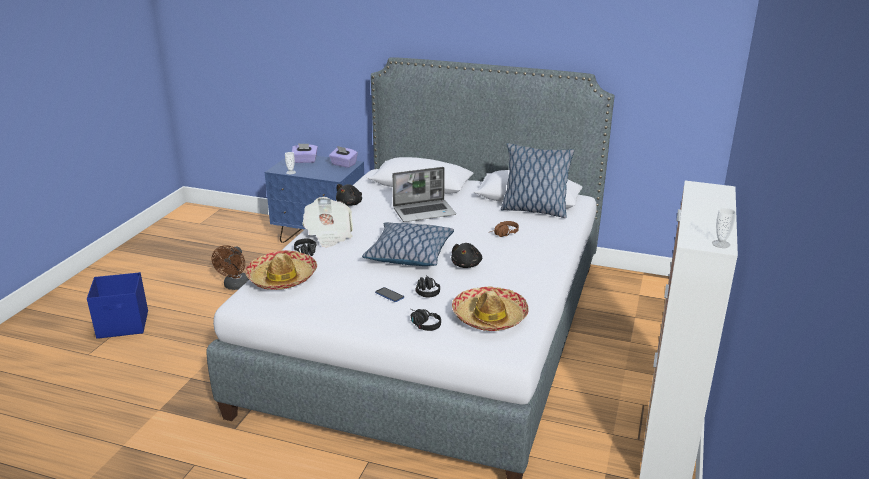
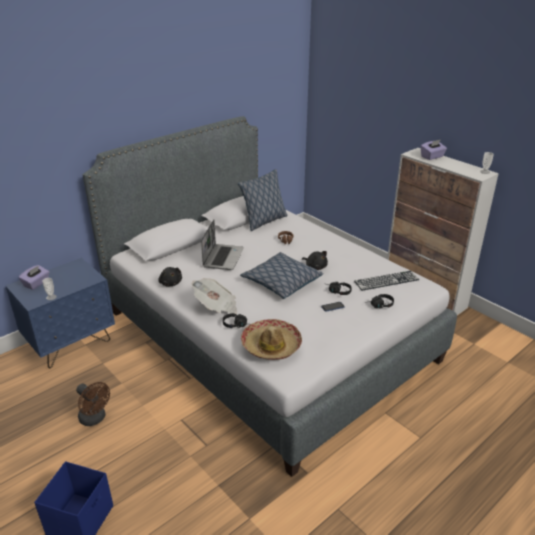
camera: 60 degrees left, 5 degrees up
(343, 164) = (74, 268): purple tissue box -> purple tissue box (432, 157)
(489, 317) = (386, 280): hat -> keyboard

